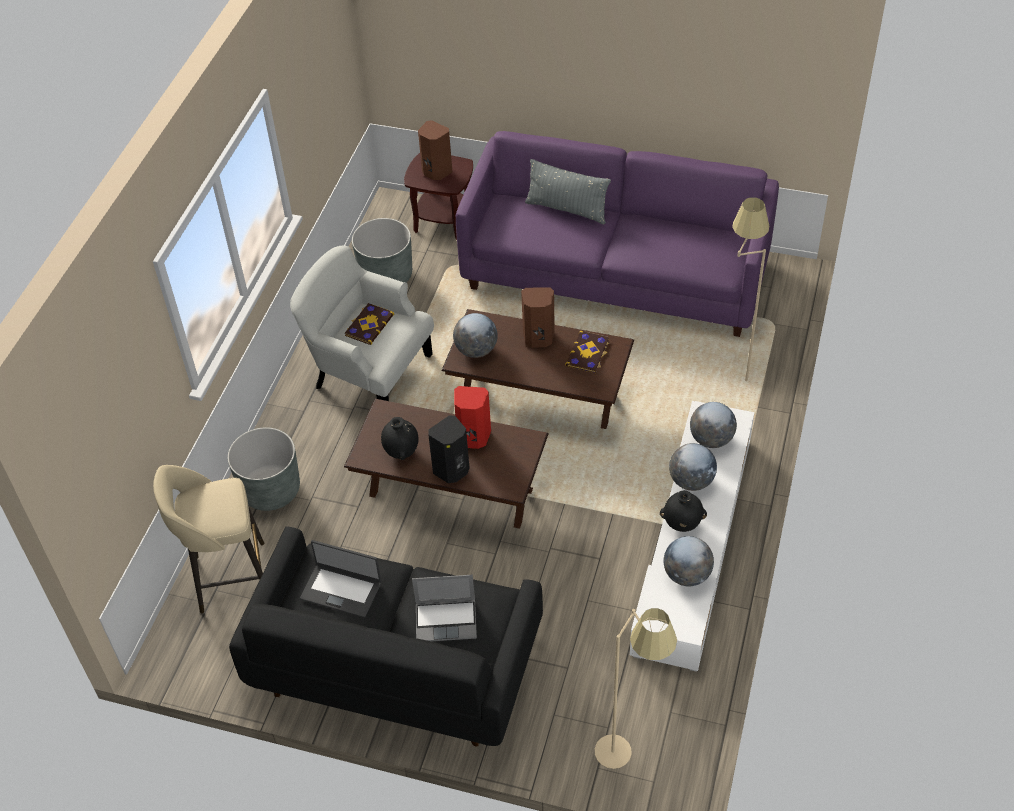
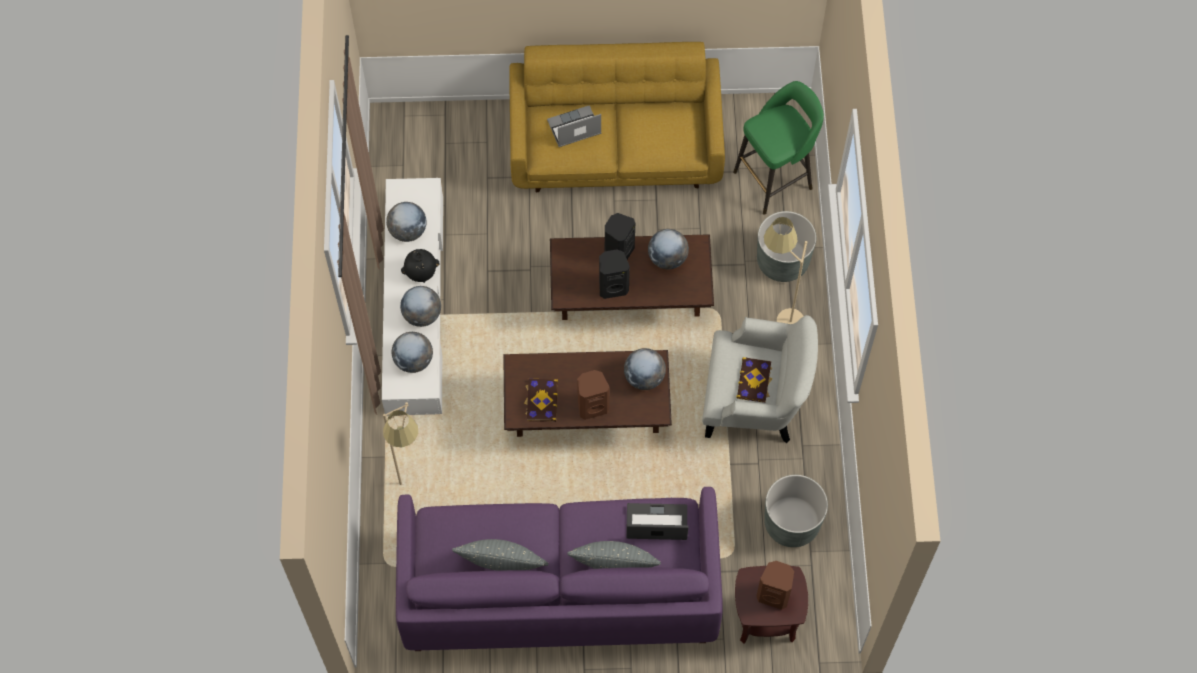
camera: 160 degrees right, 15 degrees up
(229, 577) = (775, 179): beige stool -> green stool
(341, 590) = (661, 131): laptop -> laptop (656, 523)
(395, 664) = (616, 147): black sofa -> yellow sofa
(401, 451) = (667, 258): black vase -> globe
(473, 438) = (612, 286): red speaker -> black speaker
(630, 754) = (425, 129): beige floor lamp -> beige floor lamp (777, 322)
(669, 228) = (501, 563): none -> grey pillow

